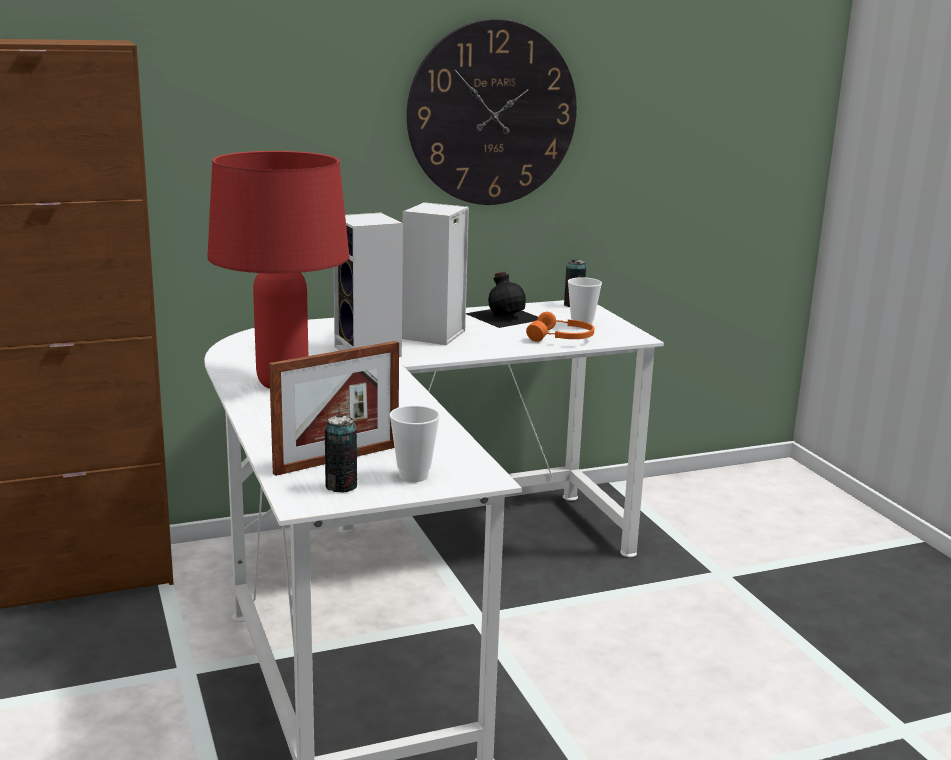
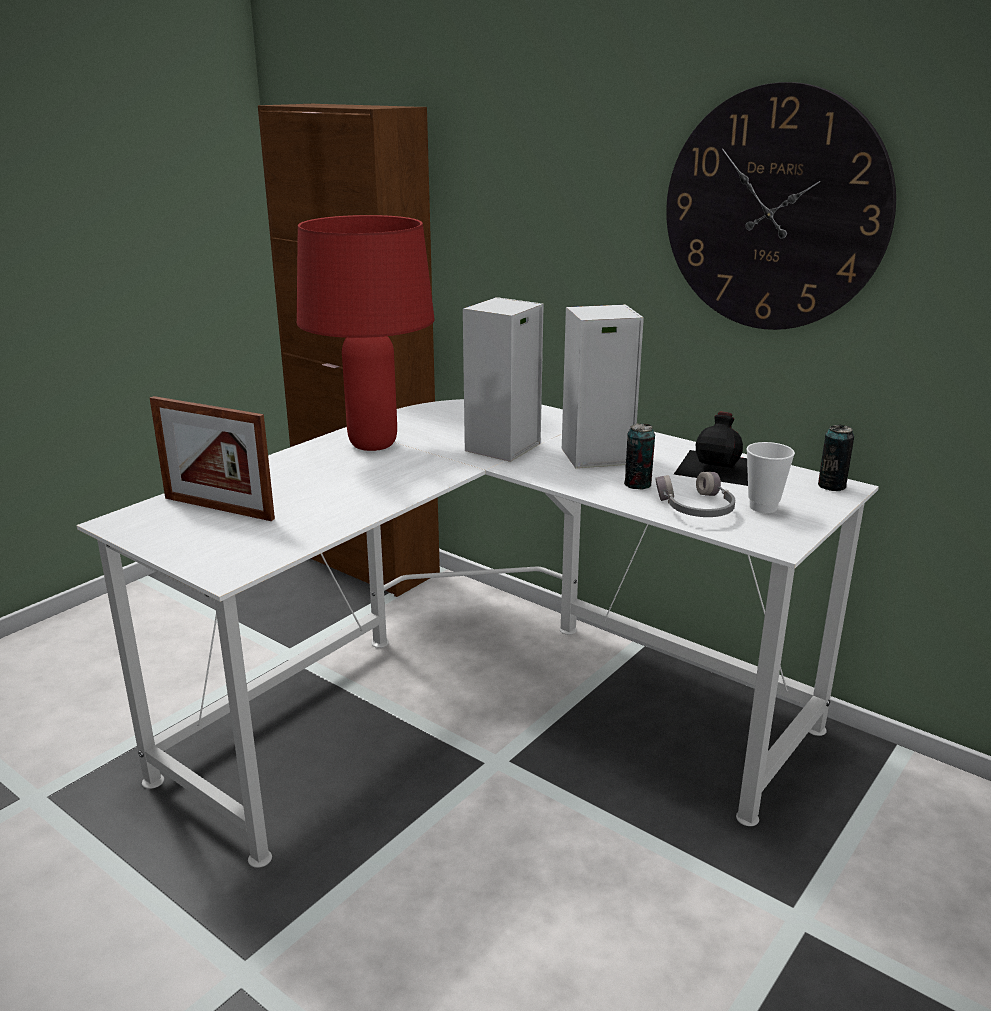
camera: 60 degrees right, 5 degrees up
(341, 486) = (160, 525): can -> can (637, 484)
(413, 476) = (206, 545): cup -> none
(561, 338) = (695, 509): orange headphones -> grey headphones

